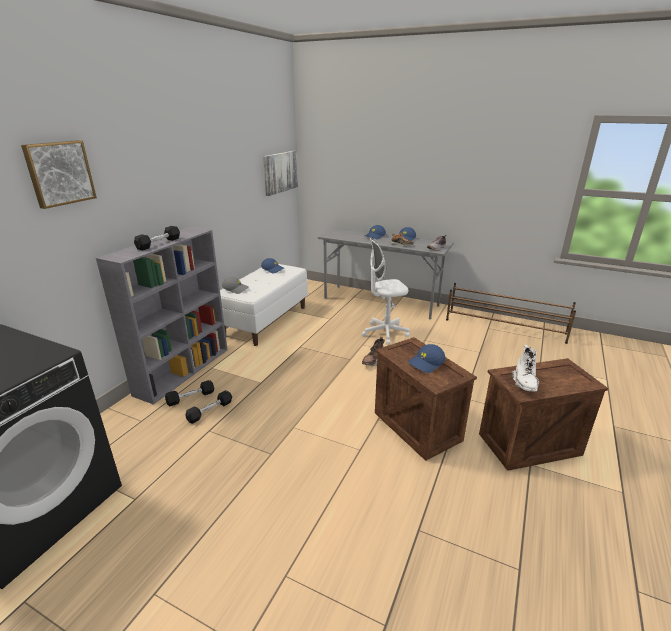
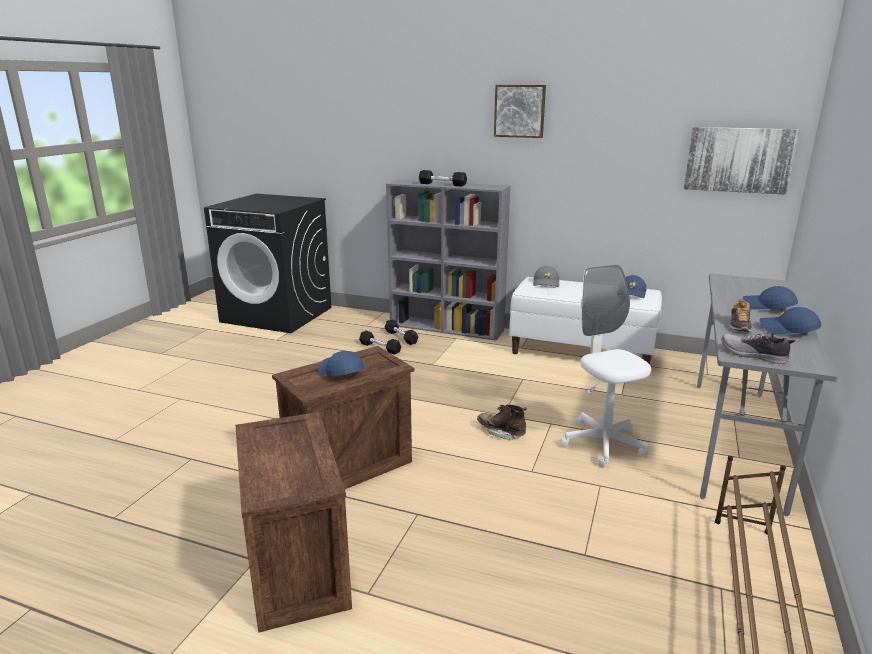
camera: 85 degrees right, 5 degrees down
(59, 173) = (391, 104): picture -> picture (520, 111)
(524, 384) = (275, 434): white boot -> none

